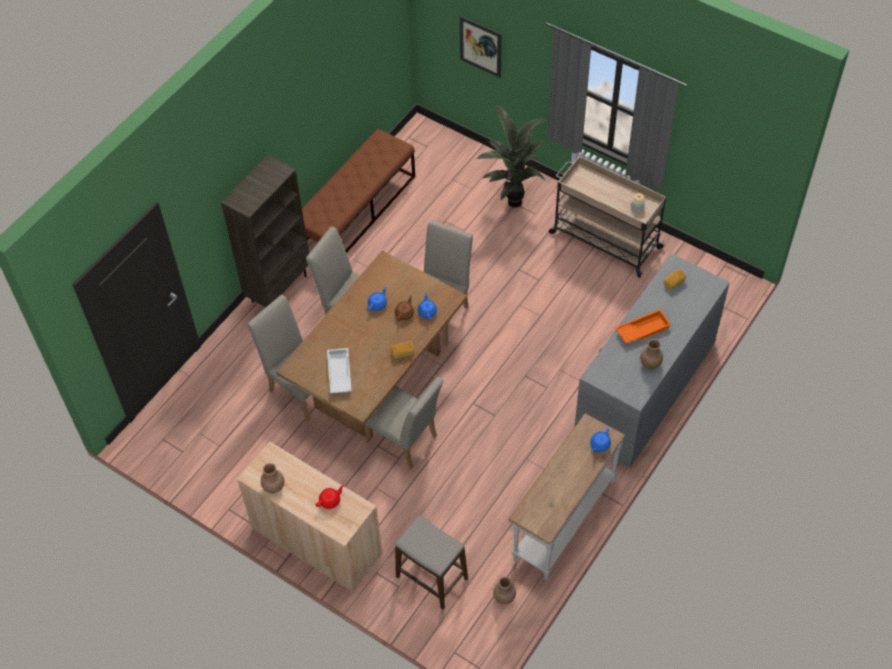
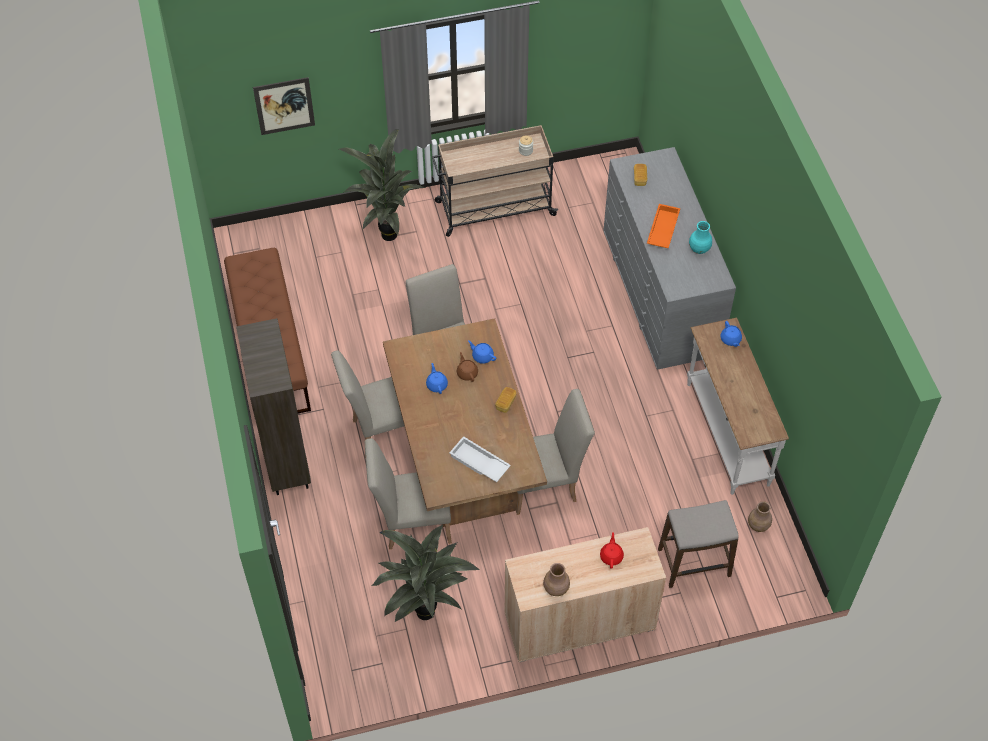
camera: 50 degrees left, 0 degrees up
(238, 449) = (425, 616): none -> potted plant
(650, 363) = (699, 248): brown vase -> turquoise vase

